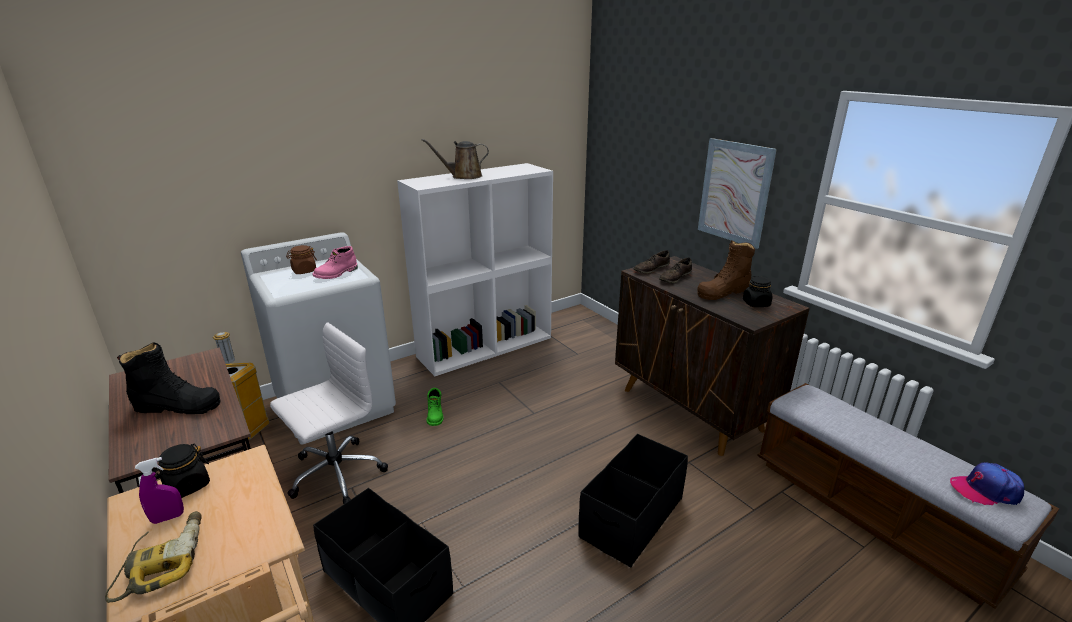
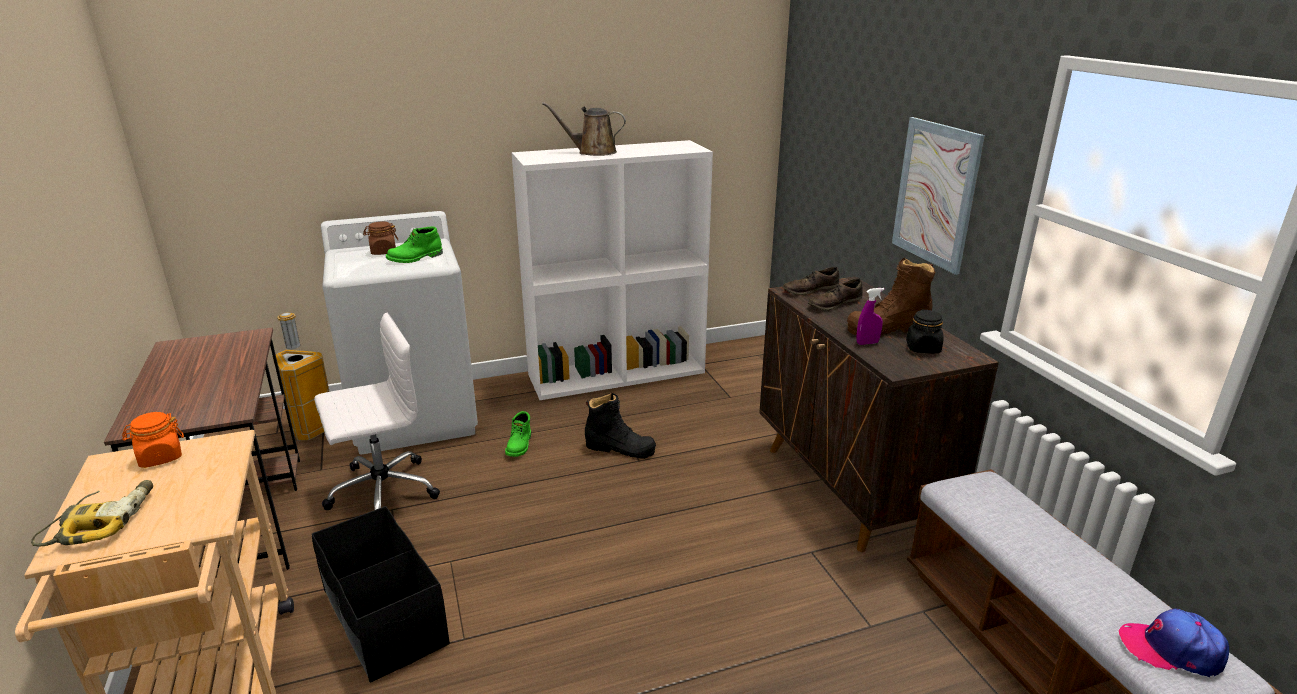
camera: 15 degrees right, 0 degrees up
(168, 518) = (127, 483): purple spray bottle -> purple spray bottle (867, 343)
(178, 406) = (201, 381): black boot -> black boot (620, 448)
(187, 486) = (160, 457): black jar -> orange jar
(336, 274) = (415, 258): pink boot -> green boot
(631, 517) = (700, 603): black storage box -> none

